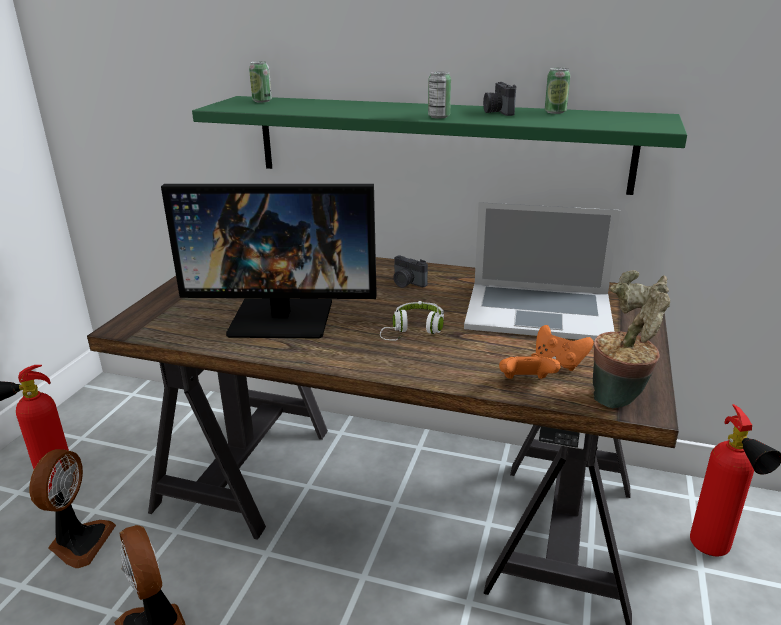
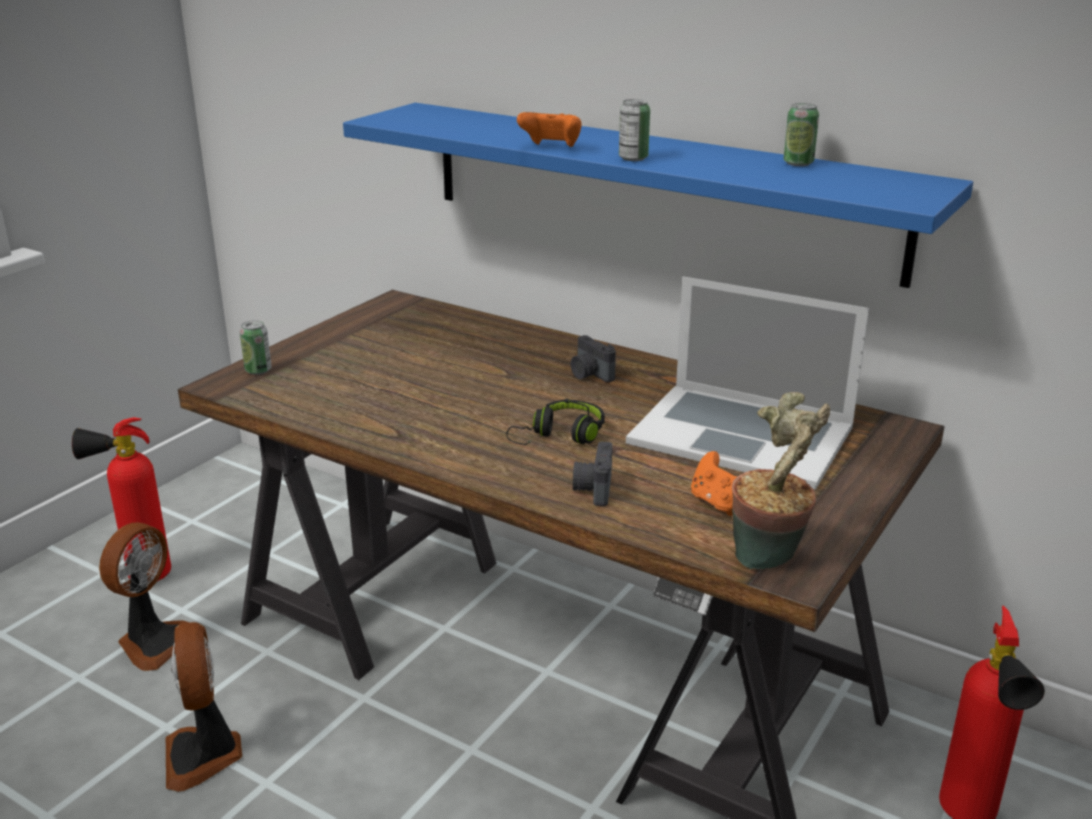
camera: 15 degrees right, 0 degrees up
(262, 101) = (437, 114): can -> can (258, 370)
(282, 318) = (408, 399): monitor -> none
(414, 330) = (560, 436): white headphones -> black headphones
(437, 143) = (654, 188): green shelf -> blue shelf
(497, 112) = (719, 157): camera -> camera (593, 489)
(526, 382) = (660, 521): orange game controller -> orange game controller (551, 147)

